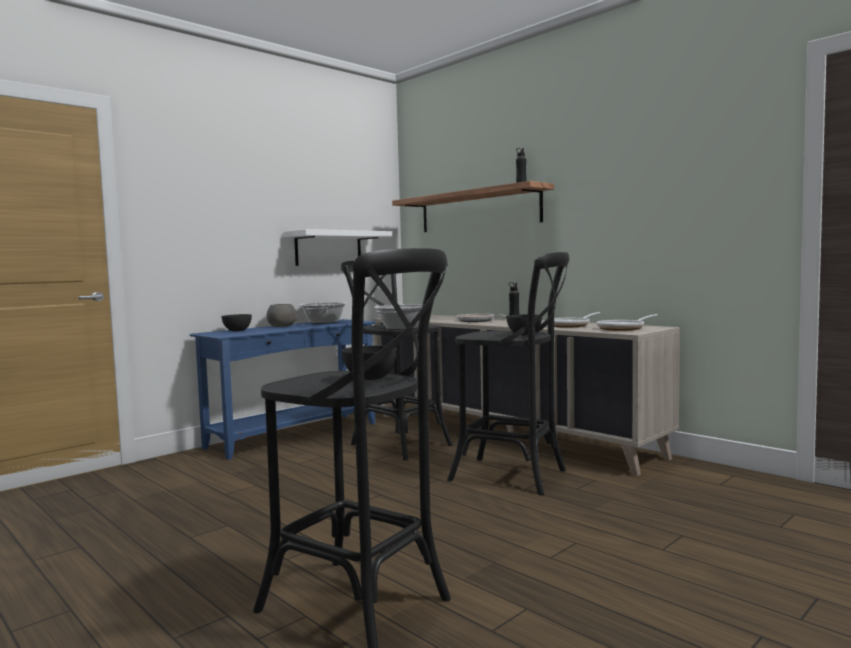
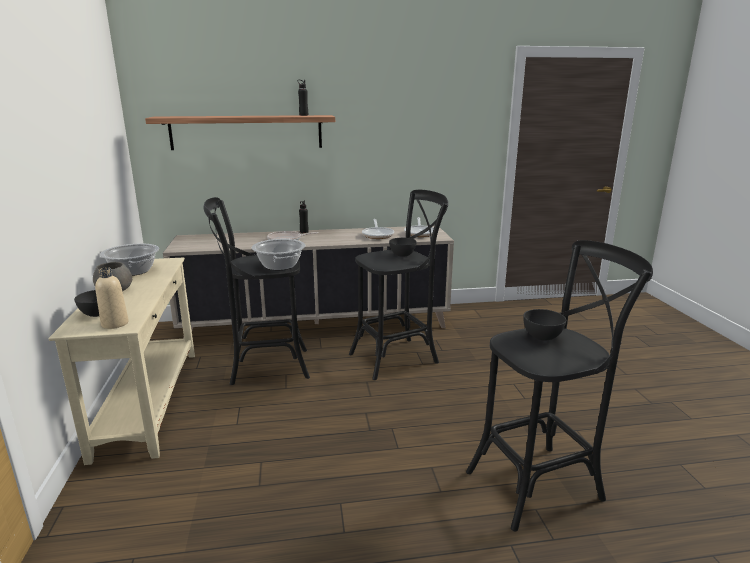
camera: 55 degrees left, 15 degrees up
(225, 334) = (115, 324): none -> beige bottle
(294, 435) = (148, 400): blue console table -> beige console table
(328, 248) = (101, 182): white shelf -> none

